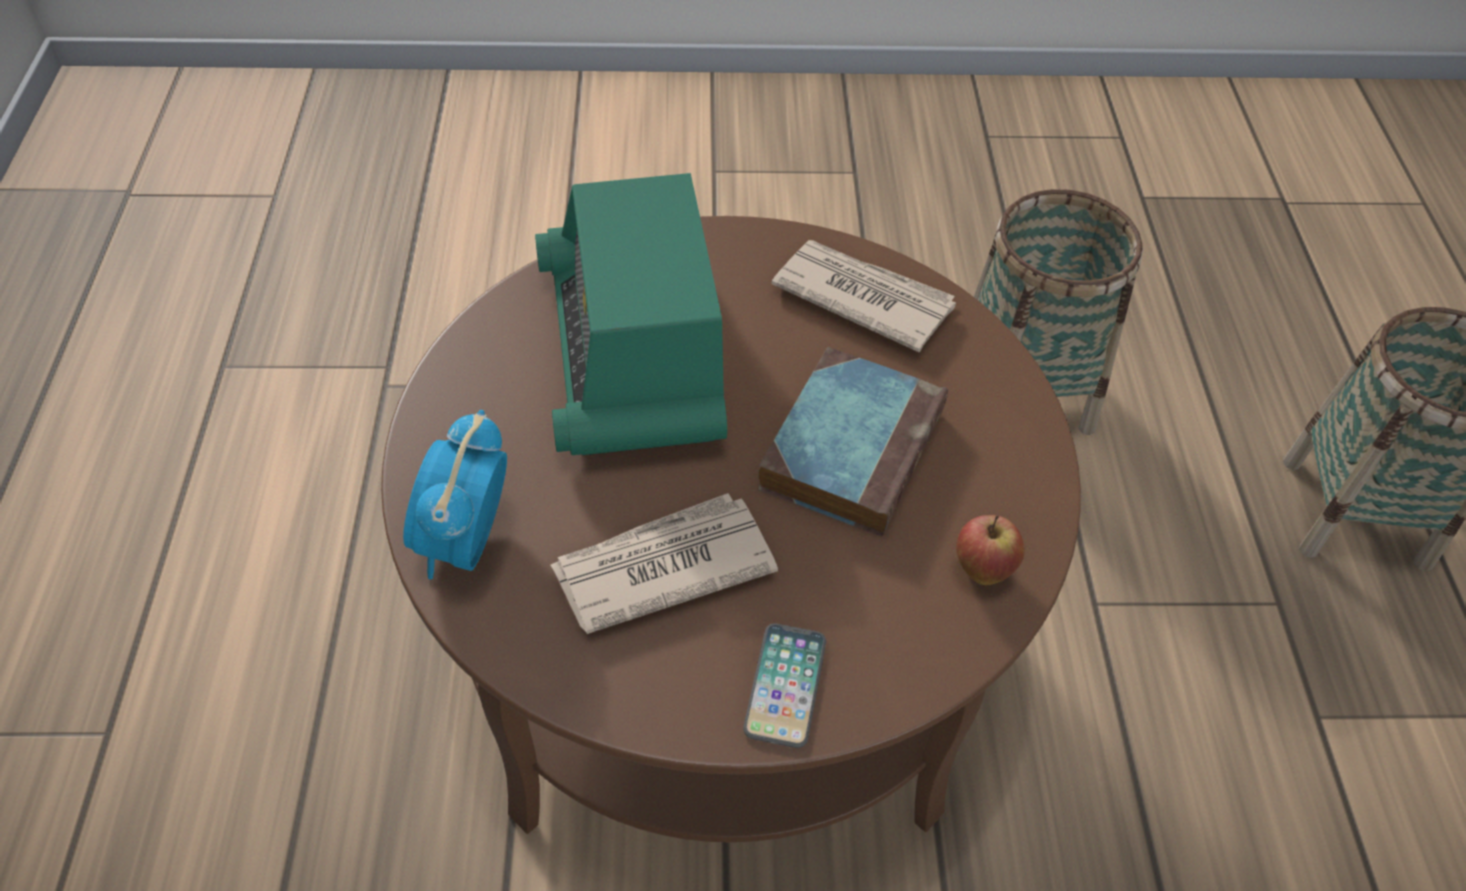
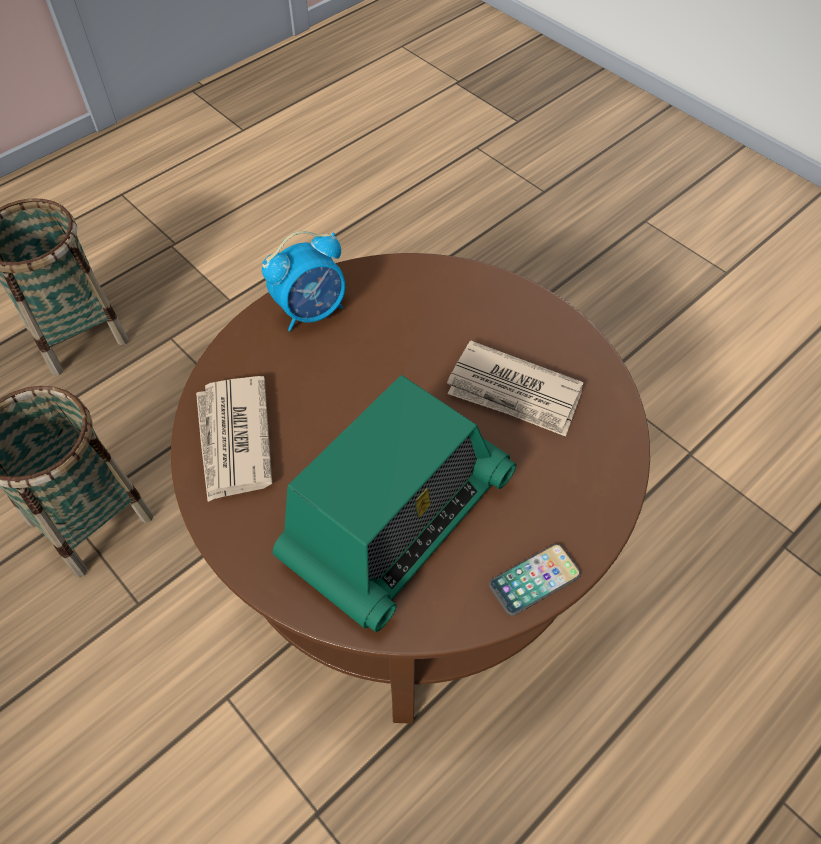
camera: 130 degrees left, 5 degrees up
(465, 543) = (598, 482): alarm clock -> alarm clock (312, 311)
(785, 686) = (517, 310): phone -> phone (534, 580)
(852, 446) = (358, 371): book -> none
(982, 570) = (383, 283): apple -> none

